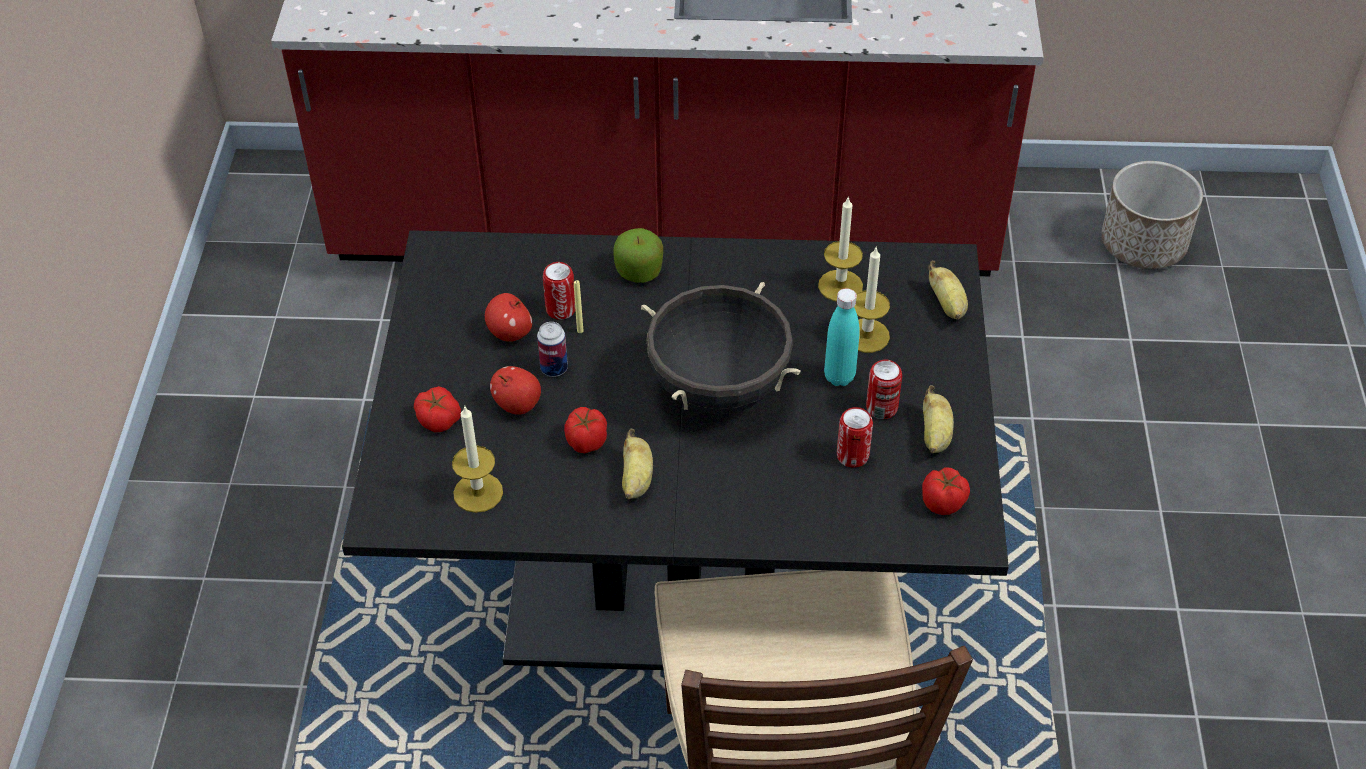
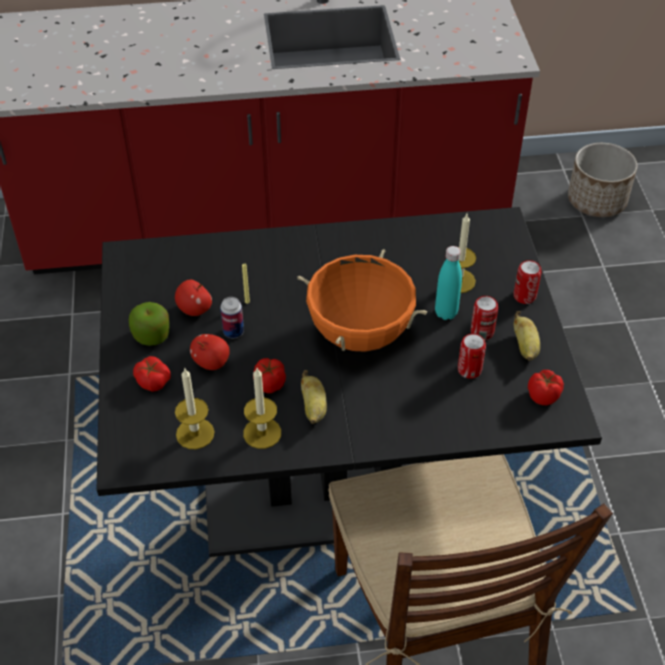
camera: 10 degrees left, 0 degrees up
(561, 309) = (229, 287): can -> can (524, 296)
(639, 271) = (281, 253): apple -> apple (151, 335)
(718, 390) = (359, 333): black cooking pot -> orange cooking pot
(840, 286) = (431, 247): candle -> candle (262, 433)
(947, 305) = (511, 252): banana -> none

